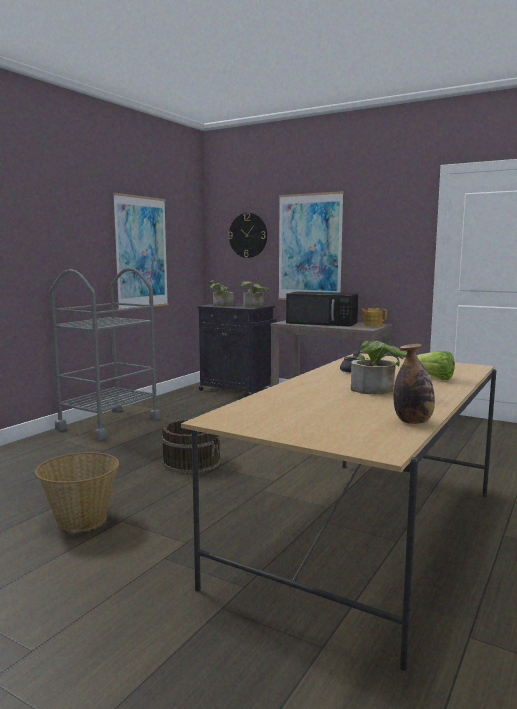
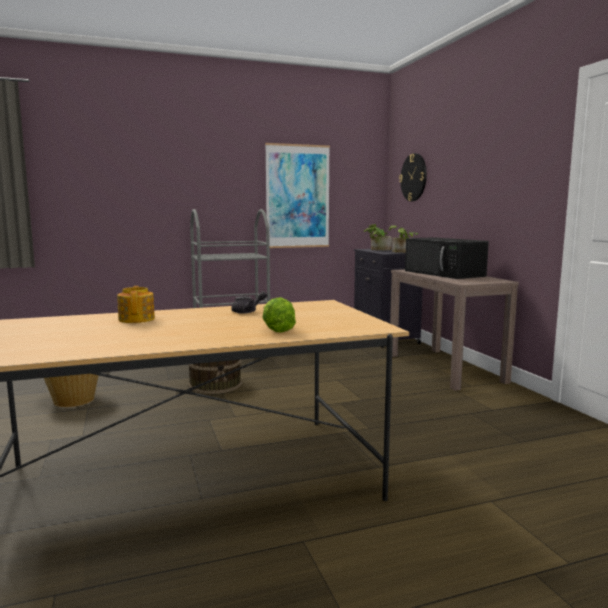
camera: 40 degrees right, 0 degrees up
(310, 248) = (456, 188): picture -> none
(372, 324) = (492, 280): teapot -> teapot (137, 319)
(377, 390) = (179, 328): potted plant -> none
(413, 422) = (70, 353): bottle -> none

